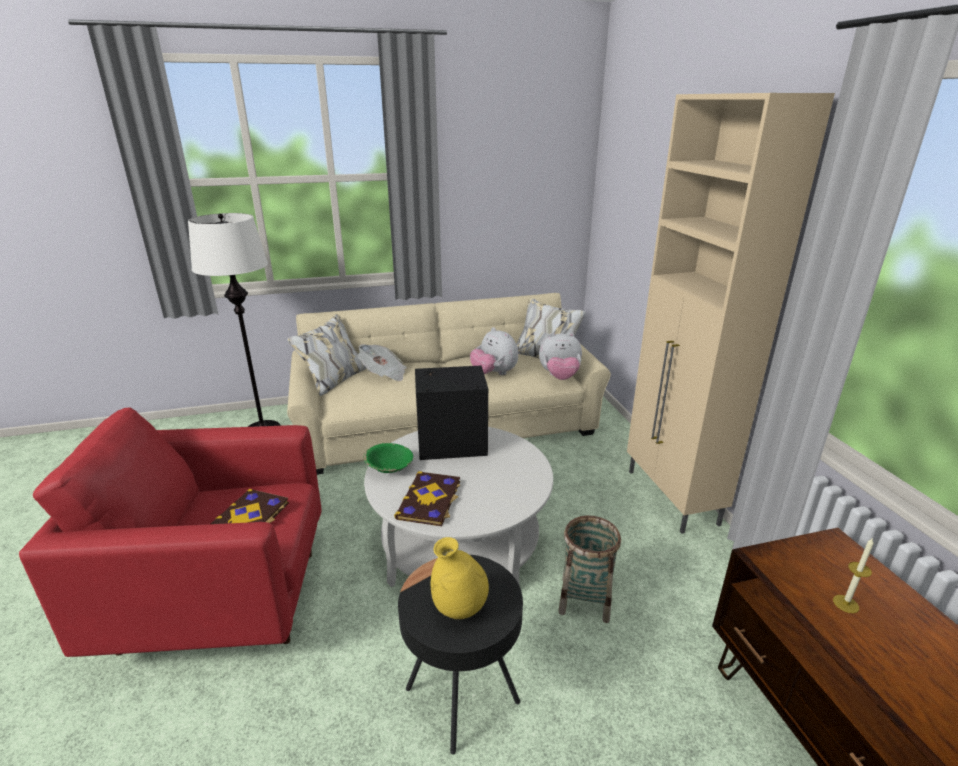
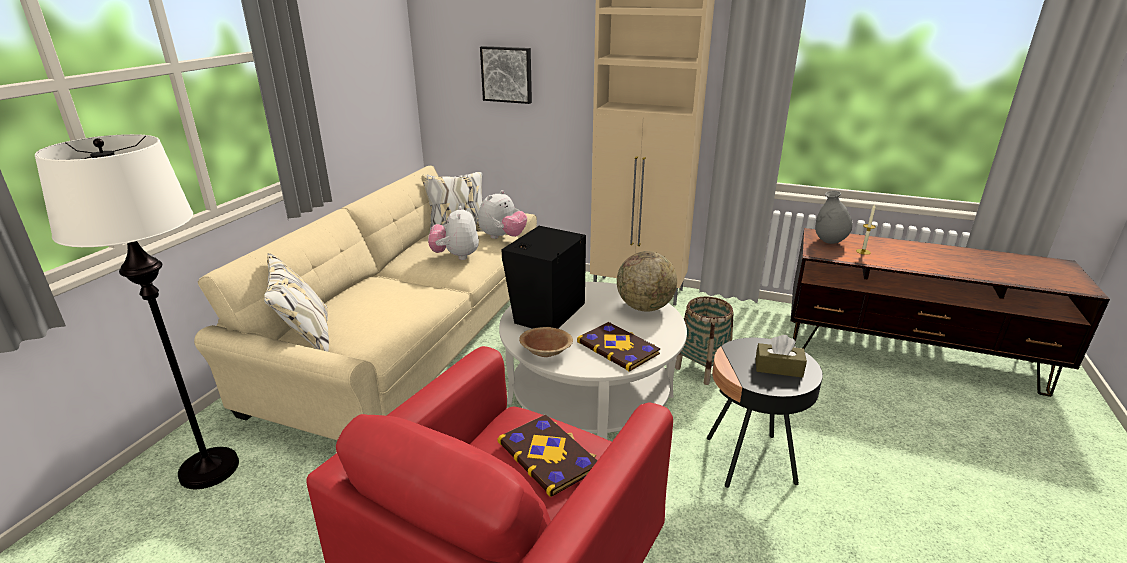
camera: 55 degrees left, 0 degrees up
(384, 374) = (361, 303): newspaper -> none
(389, 468) = (546, 352): green bowl -> brown bowl
(459, 609) = (778, 368): yellow vase -> brown tissue box
(494, 374) = (456, 256): plush toy -> plush toy turned 90 degrees clockwise
(519, 489) = (645, 307): none -> globe
(640, 222) = (507, 74): none -> picture
(826, 562) = (829, 242): none -> grey vase

